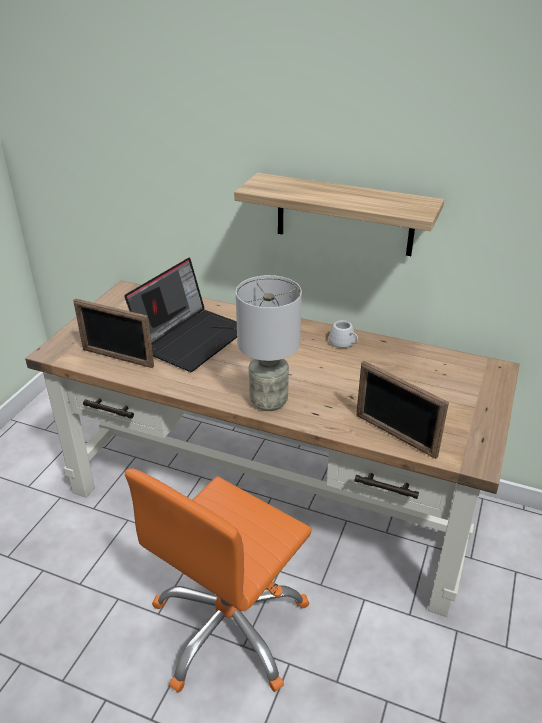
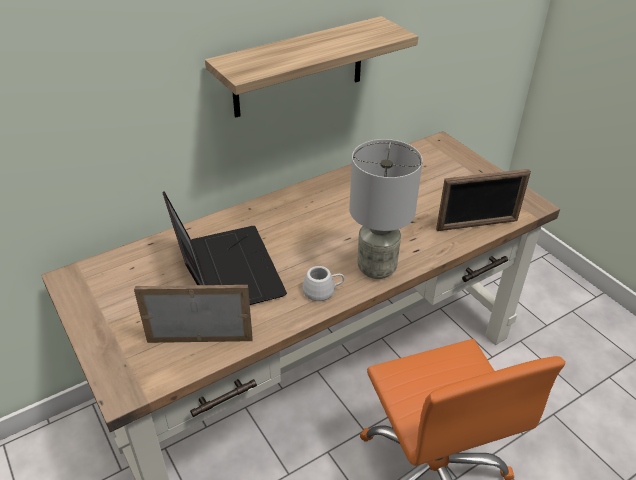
camera: 55 degrees left, 5 degrees up
(117, 358) = (200, 339): picture frame -> picture frame turned 150 degrees counterclockwise
(344, 343) = (336, 189): white mug -> white mug (323, 291)

